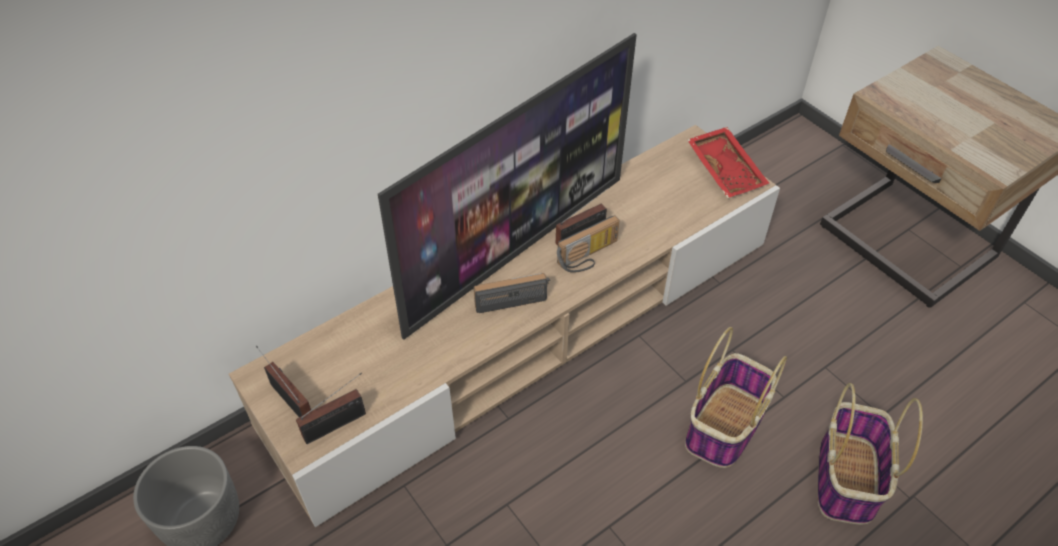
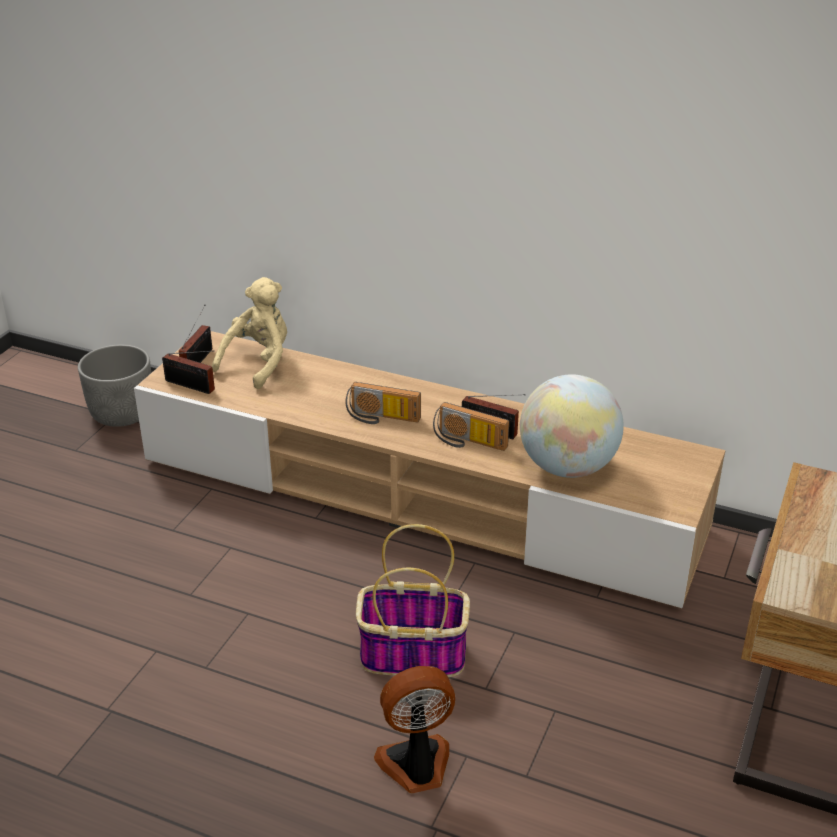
camera: 60 degrees right, 15 degrees down
(342, 350) = (259, 363): none -> beige plush toy
(512, 297) = (381, 418): radio -> radio turned 150 degrees clockwise
(516, 250) = (437, 403): television -> none
(663, 215) = (567, 467): none -> globe
(726, 170) = (679, 488): red tray -> none
(847, 480) = (416, 766): basket -> fan

